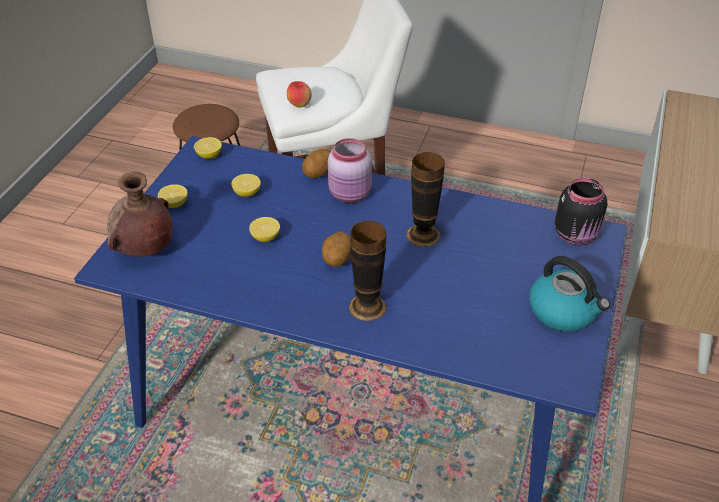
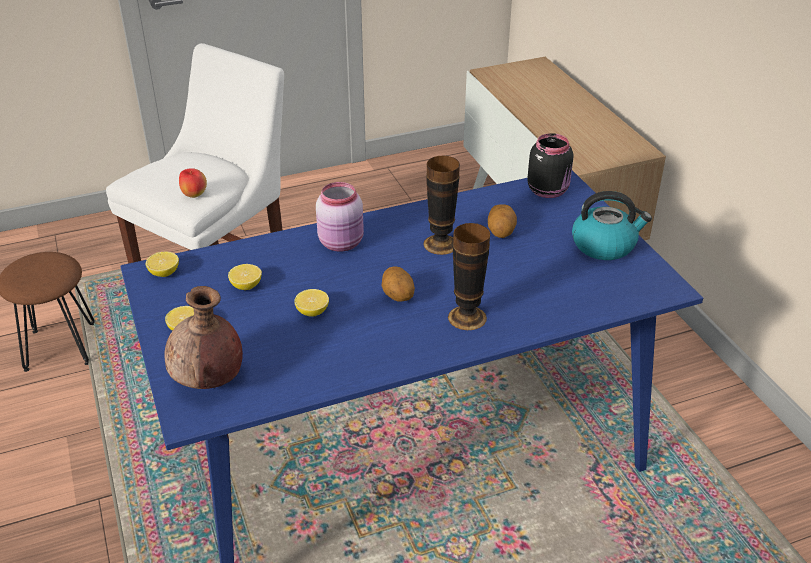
camera: 40 degrees left, 5 degrees down
(319, 173) = (292, 240): potato -> potato (501, 232)

